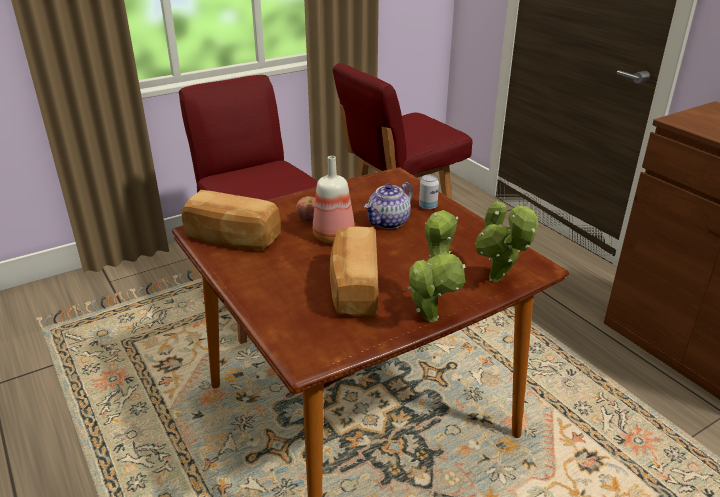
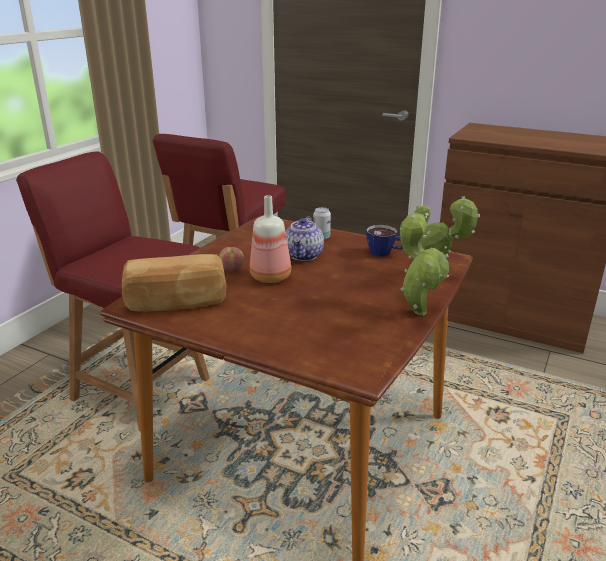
camera: 30 degrees left, 5 degrees down
(353, 288) = (335, 310): bread -> none
(472, 241) = (385, 253): none -> cup

